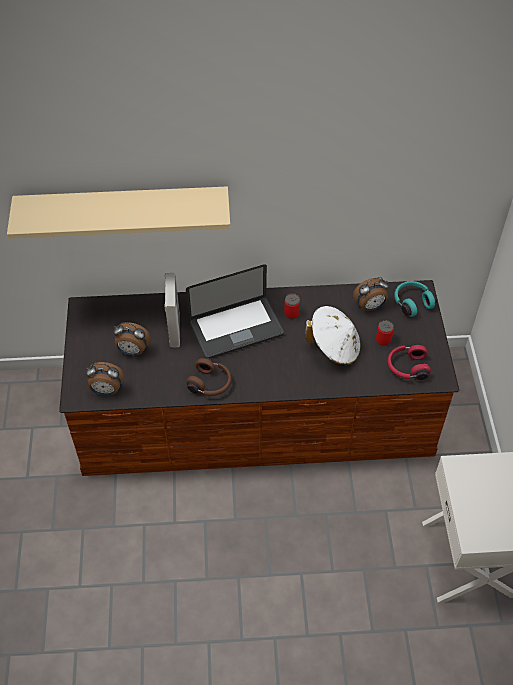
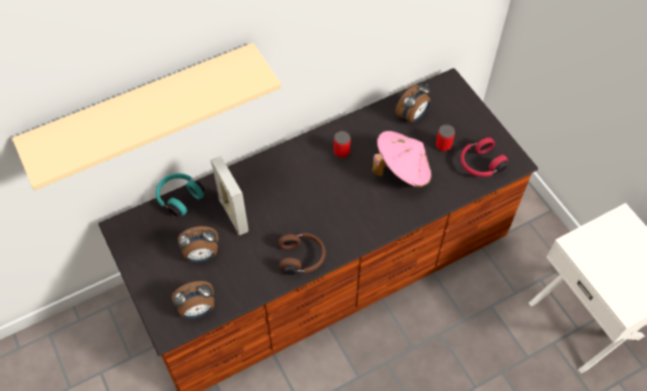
camera: 25 degrees left, 5 degrees up
(236, 329) = (295, 189): laptop -> none
(334, 347) = (402, 171): white hat -> pink hat
(412, 302) = (448, 97): turquoise headphones -> turquoise headphones (179, 197)

